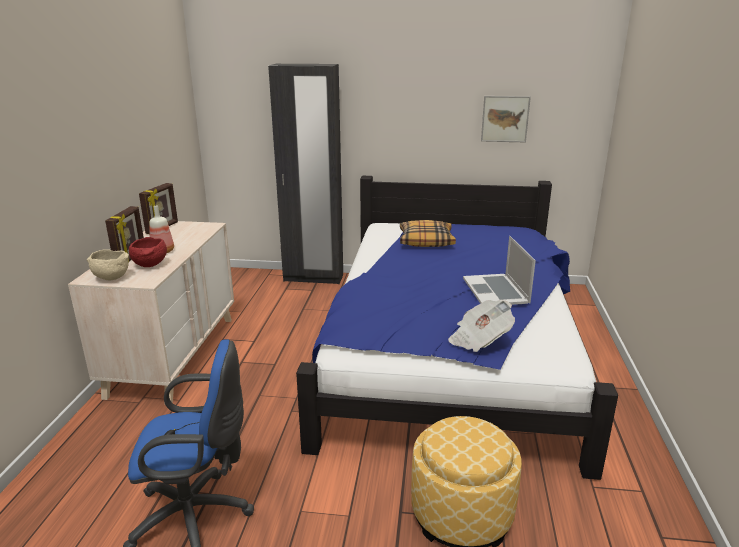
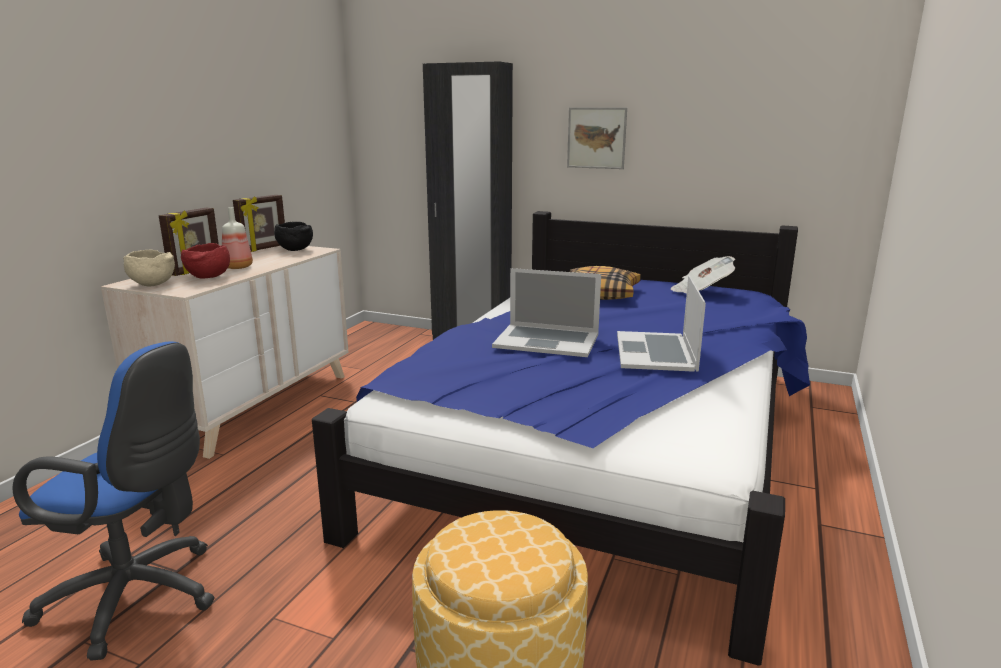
camera: 15 degrees right, 5 degrees down
(189, 227) = (294, 250): none -> black bowl
(420, 289) = (547, 341): none -> laptop
(479, 339) = (586, 406): newspaper -> newspaper (701, 291)
(505, 119) = (733, 136): picture -> picture (596, 138)

